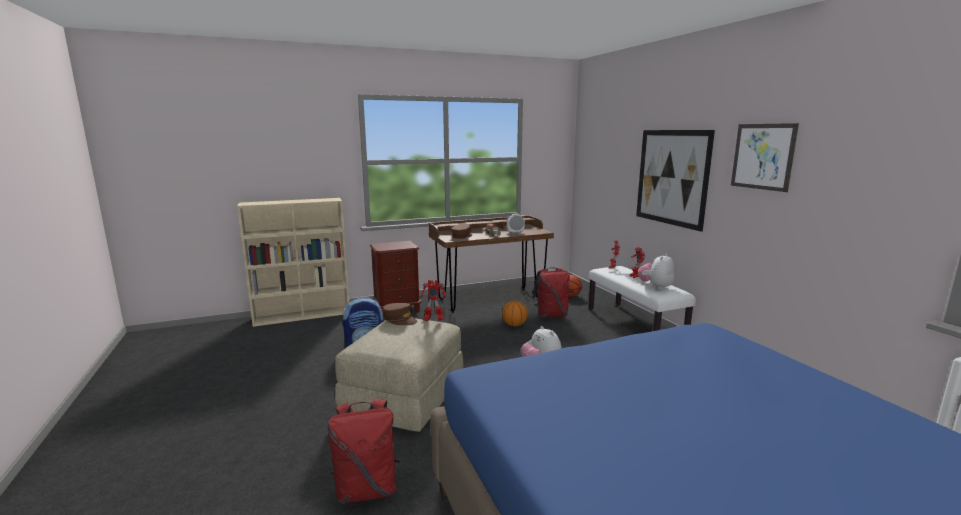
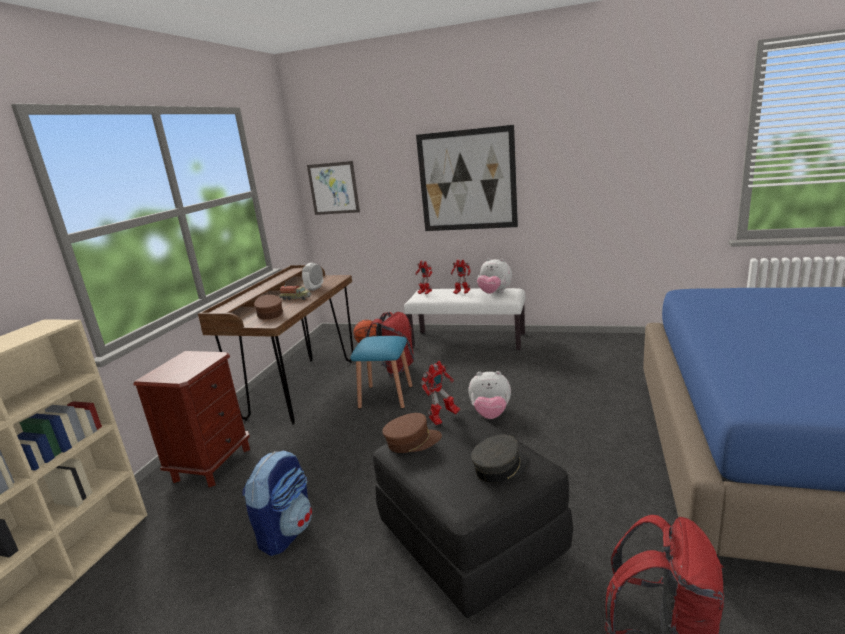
camera: 50 degrees left, 5 degrees up
(394, 347) = (500, 467): none -> grey cap
(404, 398) = (469, 538): beige ottoman -> black ottoman
(514, 325) = (386, 397): basketball -> blue stool
(656, 287) = (494, 293): plush toy -> plush toy turned 45 degrees counterclockwise
(762, 156) = (573, 144): picture -> picture (333, 188)

